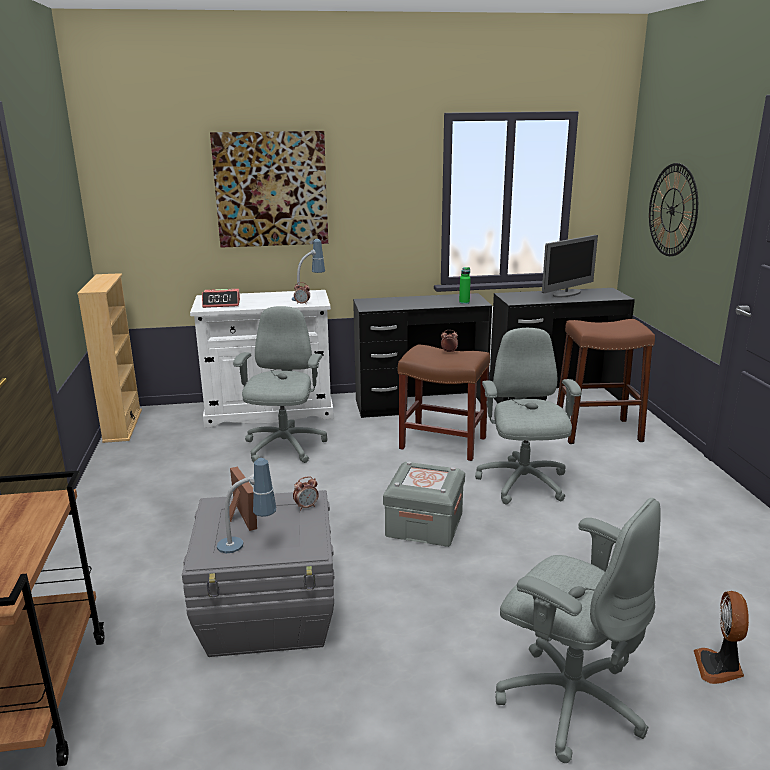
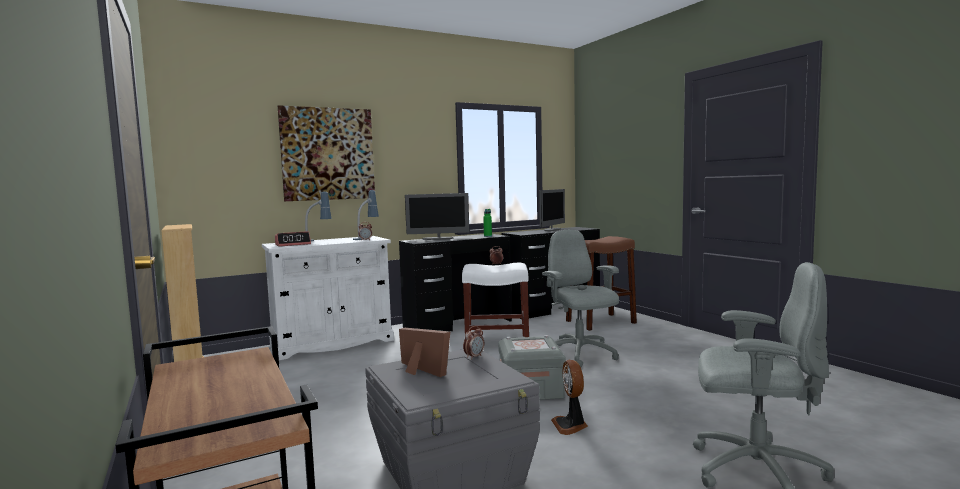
camera: 20 degrees left, 15 degrees down
(248, 547) = (452, 386): table lamp -> table lamp (316, 240)
(284, 447) = (365, 362): grey office chair -> none
(400, 301) = (438, 238): none -> monitor
(441, 443) = (496, 342): brown stool -> white stool
(672, 210) = (618, 163): wall clock -> none
(719, 667) = (825, 428): fan -> fan (570, 425)

